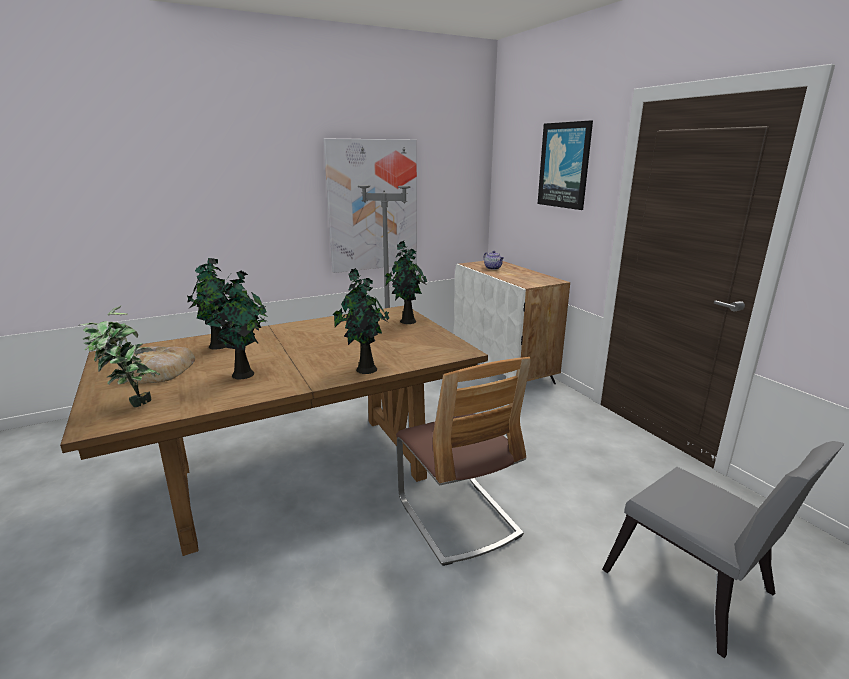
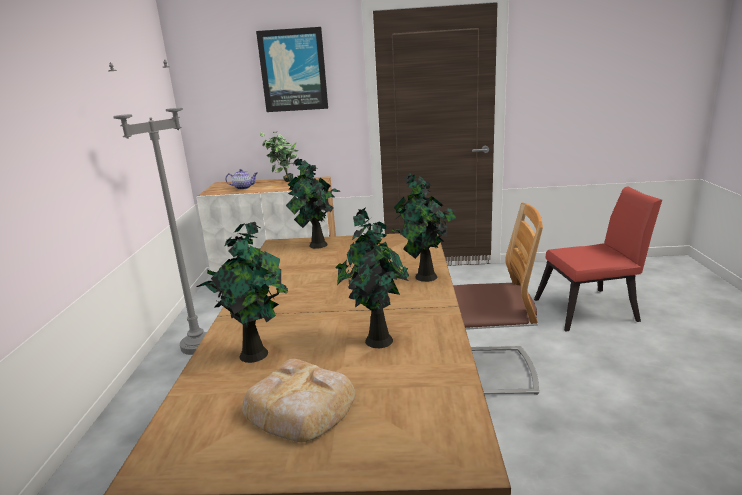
camera: 60 degrees left, 0 degrees up
(131, 403) = (408, 426): potted plant -> potted plant (283, 182)
(372, 206) = (106, 145): picture -> none
(695, 590) = (591, 310): grey chair -> red chair

